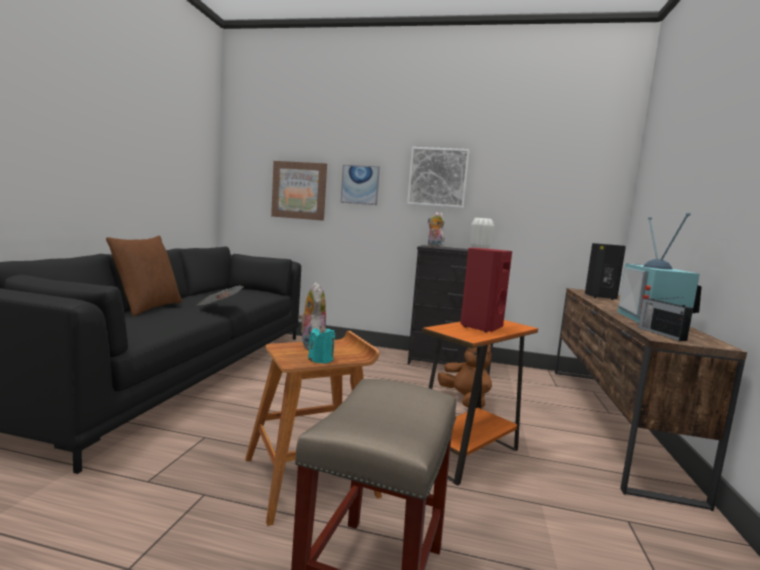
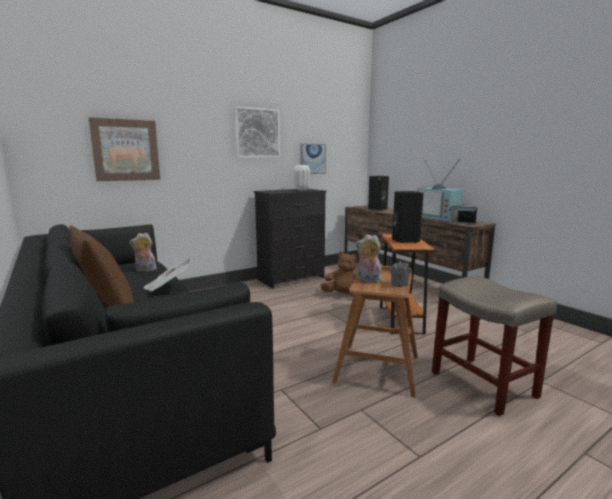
camera: 45 degrees left, 5 degrees up
(321, 360) = (399, 284): turquoise candle -> grey candle
(360, 185) = (191, 141): picture -> picture (312, 159)
(434, 246) = (272, 191): plush toy -> plush toy (145, 270)
(480, 327) = (404, 241): red speaker -> black speaker

